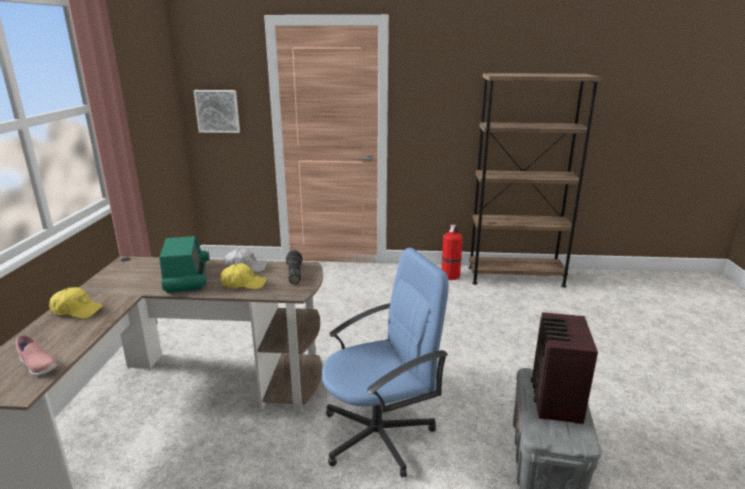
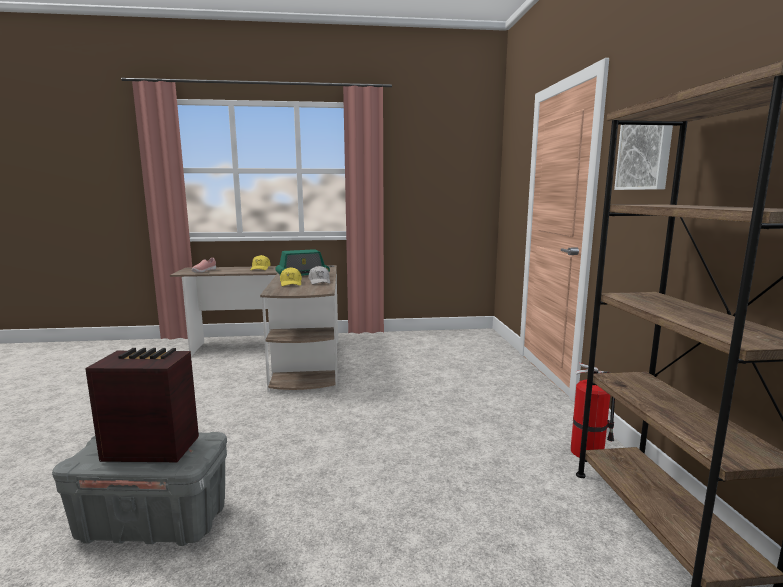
camera: 80 degrees right, 10 degrees down
(218, 111) = (509, 192): picture -> picture (645, 153)
(293, 274) = (308, 290): flashlight -> none
(379, 435) = (229, 424): blue office chair -> none

